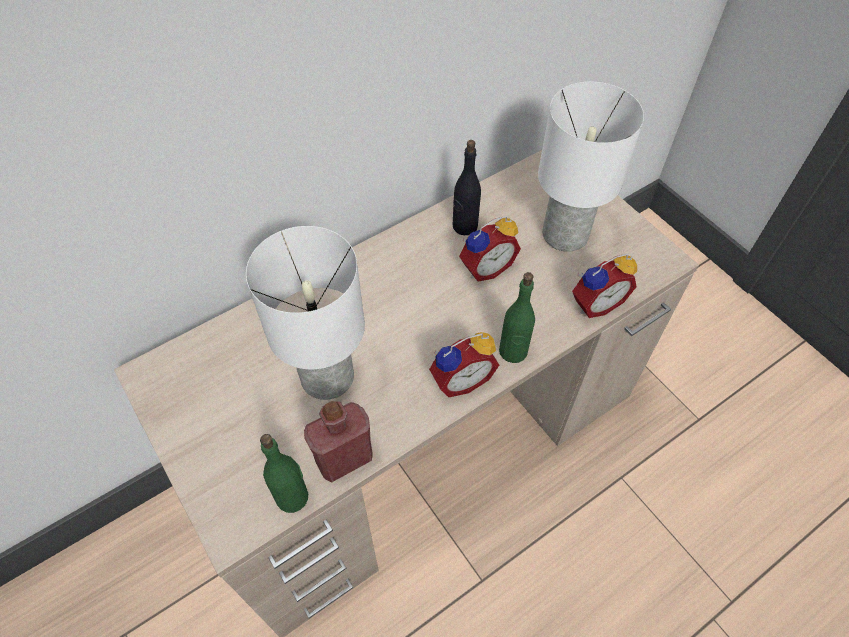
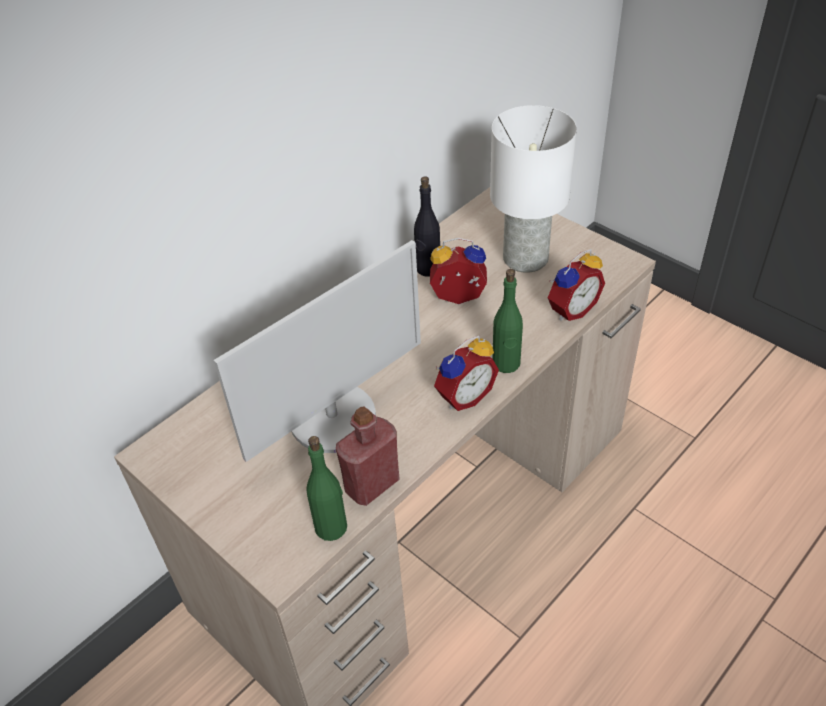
camera: 10 degrees left, 10 degrees down
(328, 375) = (334, 418): white table lamp -> monitor
(485, 267) = (458, 299): alarm clock -> alarm clock turned 135 degrees counterclockwise

